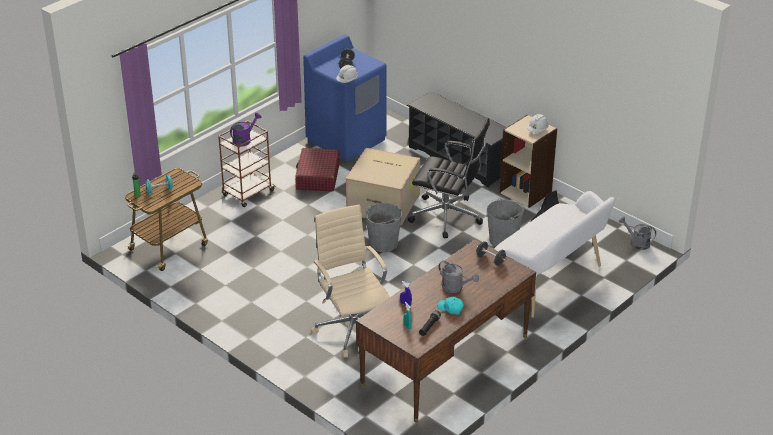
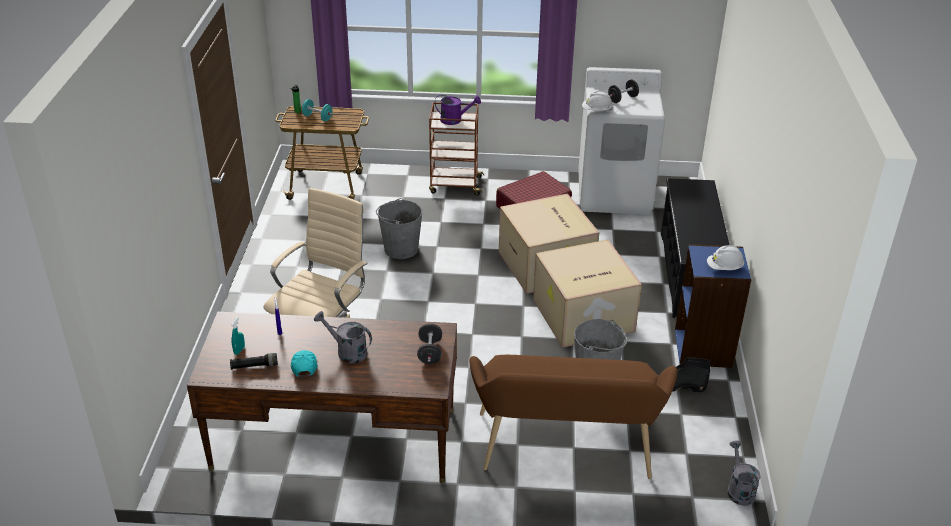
camera: 50 degrees right, 0 degrees up
(346, 139) = (615, 194): blue washing machine -> white washing machine
(383, 243) = (481, 297): grey bucket -> grey bucket (401, 249)
(448, 217) = (582, 316): black office chair -> cardboard box
(456, 288) = (347, 352): grey watering can -> grey watering can turned 120 degrees clockwise
(526, 192) = (704, 348): beige bookcase -> blue bookcase
(550, 282) = (566, 452): white bench -> brown bench

